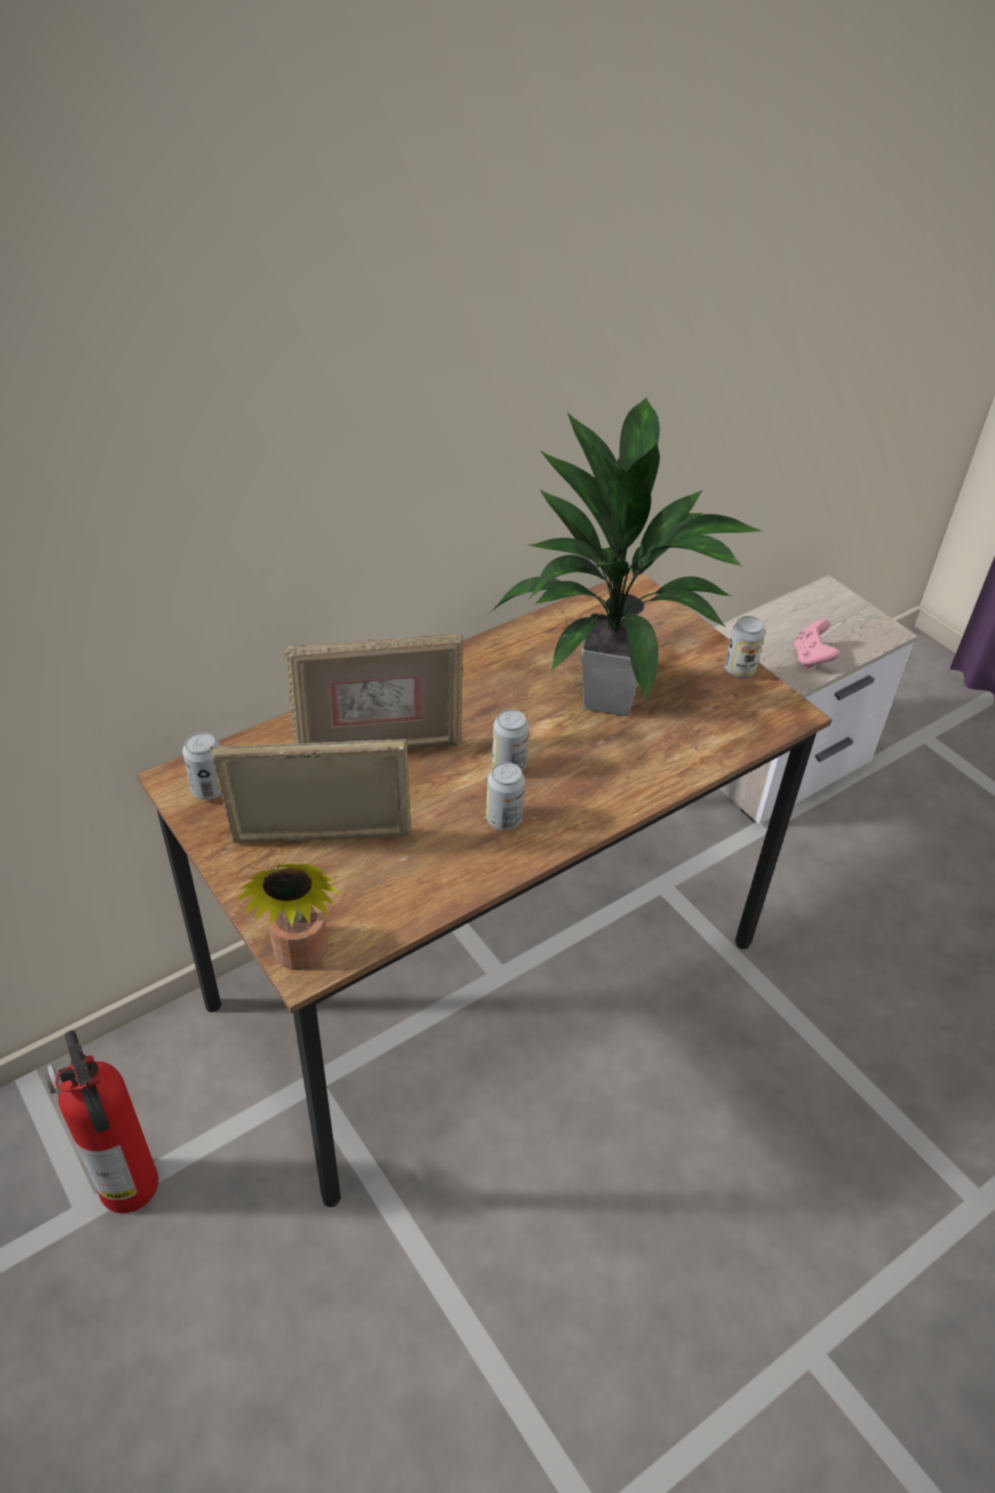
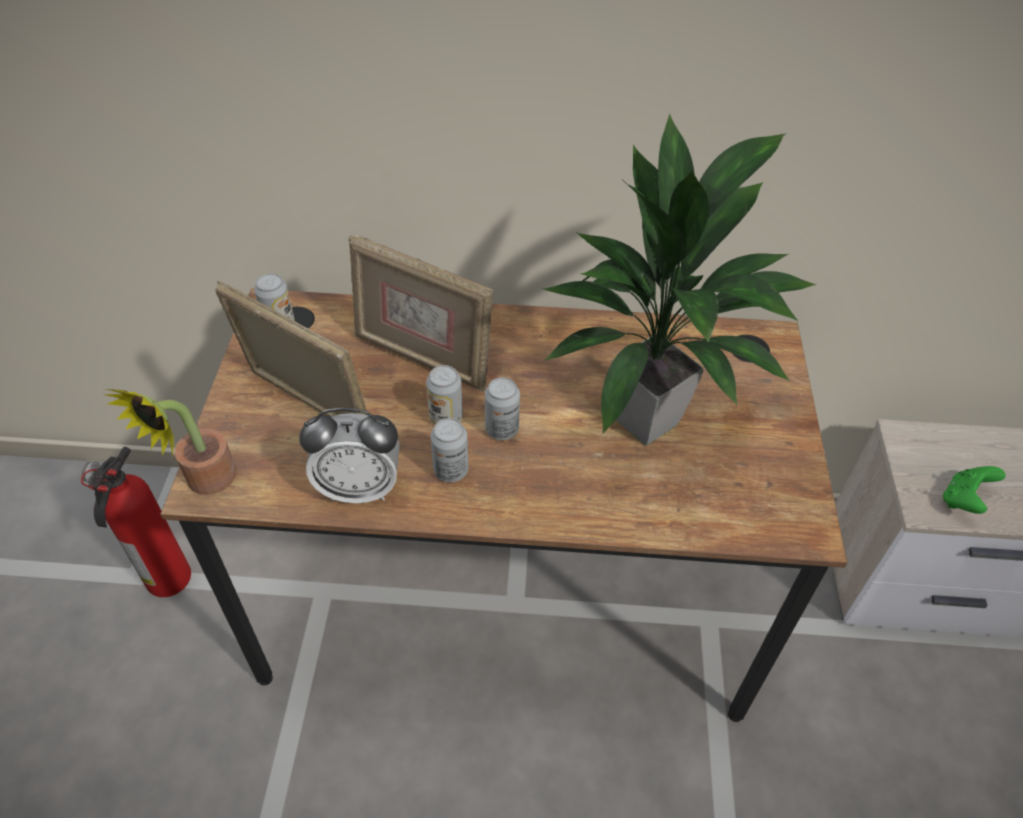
camera: 40 degrees right, 5 degrees up
(445, 877) = (359, 488): none -> alarm clock
(739, 669) = (798, 463): can -> can (446, 417)
(811, 658) = (963, 500): pink game controller -> green game controller

